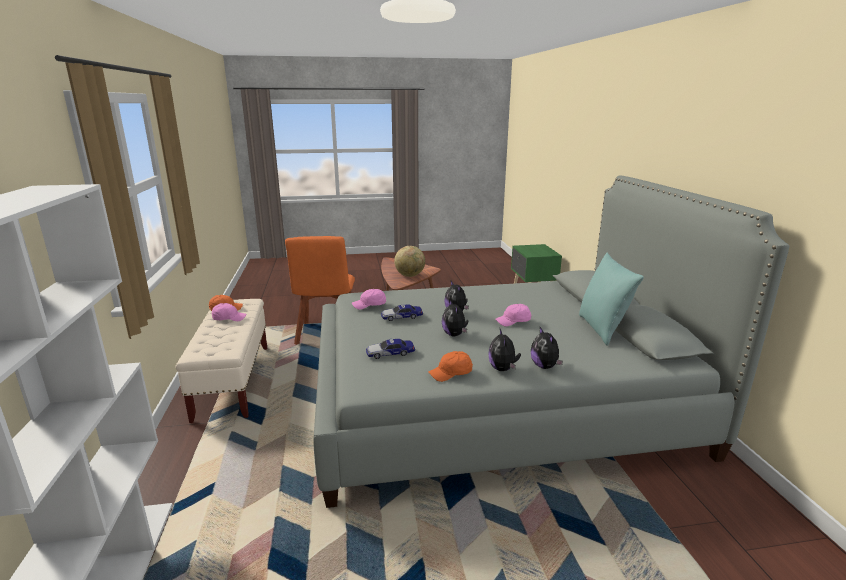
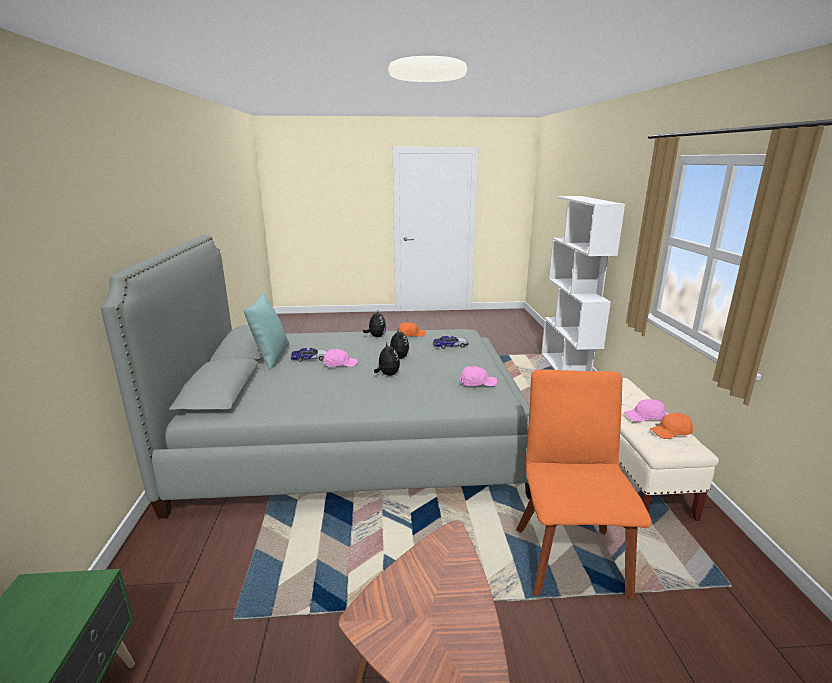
camera: 175 degrees left, 0 degrees up
(401, 317) = (442, 370): toy car -> toy car (310, 358)
(410, 275) = (424, 579): globe -> none
(545, 366) = (347, 337): plush toy -> none

